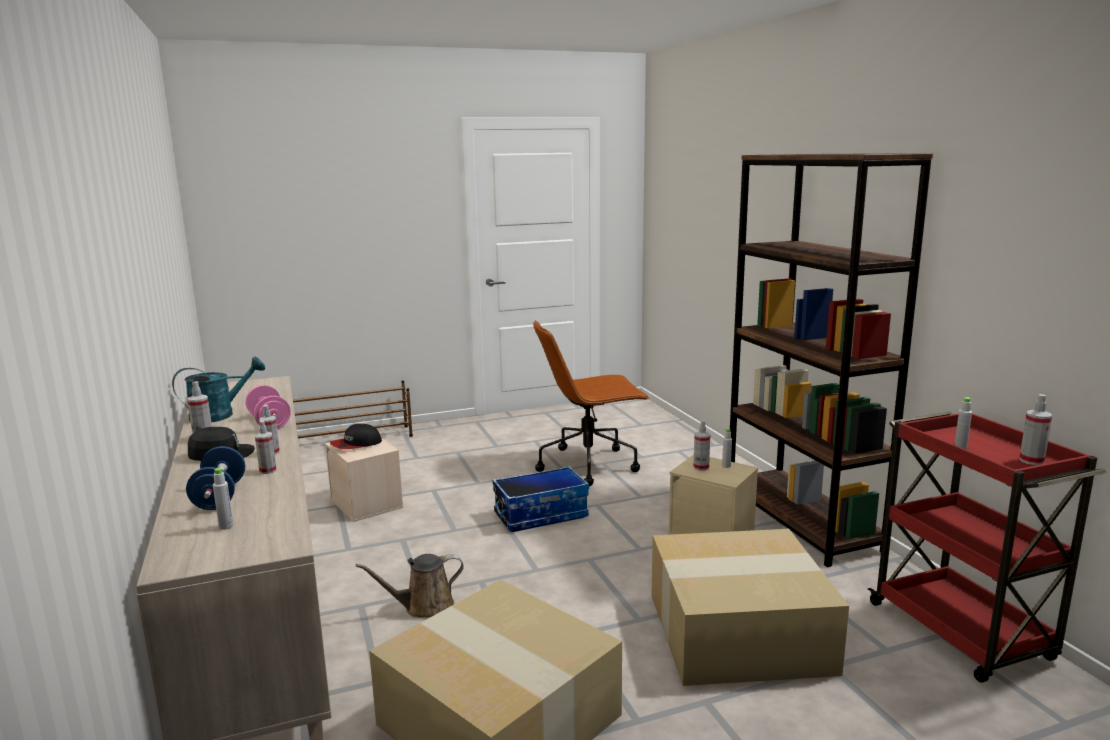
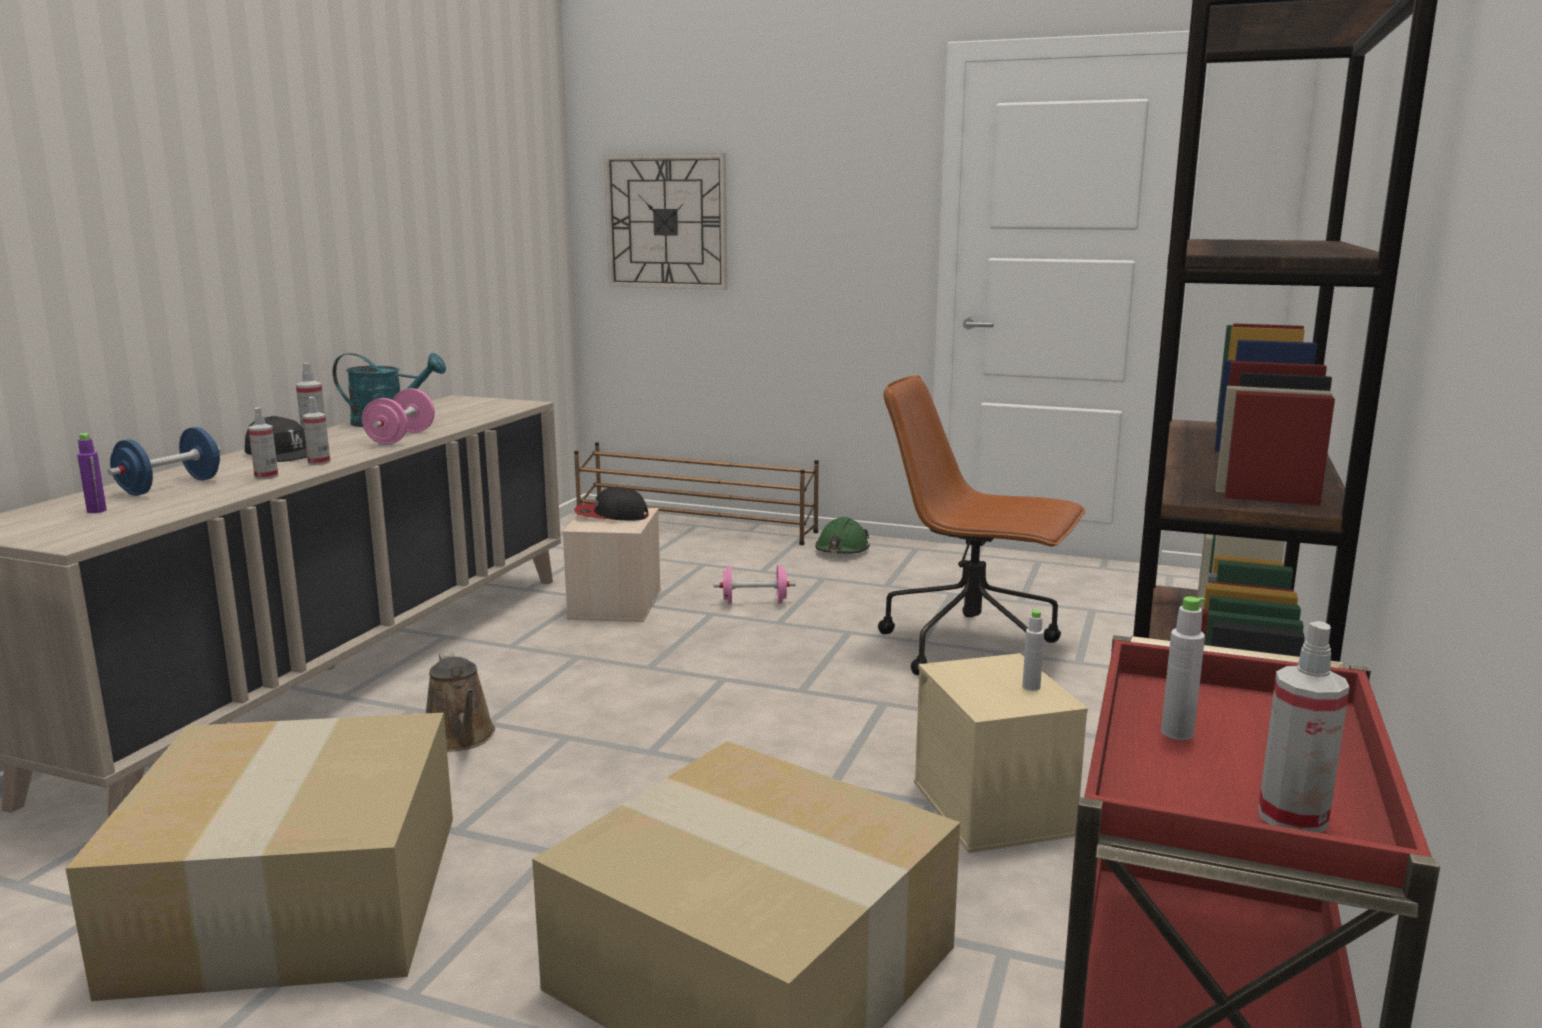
camera: 40 degrees right, 0 degrees up
(226, 526) = (96, 511): grey bottle -> purple bottle
(272, 234) = (666, 222): none -> wall clock
(424, 607) = (461, 738): brown watering can -> brown watering can turned 135 degrees counterclockwise
(439, 433) = (842, 550): none -> green hard hat
(445, 476) = (754, 602): none -> pink dumbbell
(541, 515) = (783, 688): storage box -> none
(701, 467) = (982, 675): spray bottle -> none

